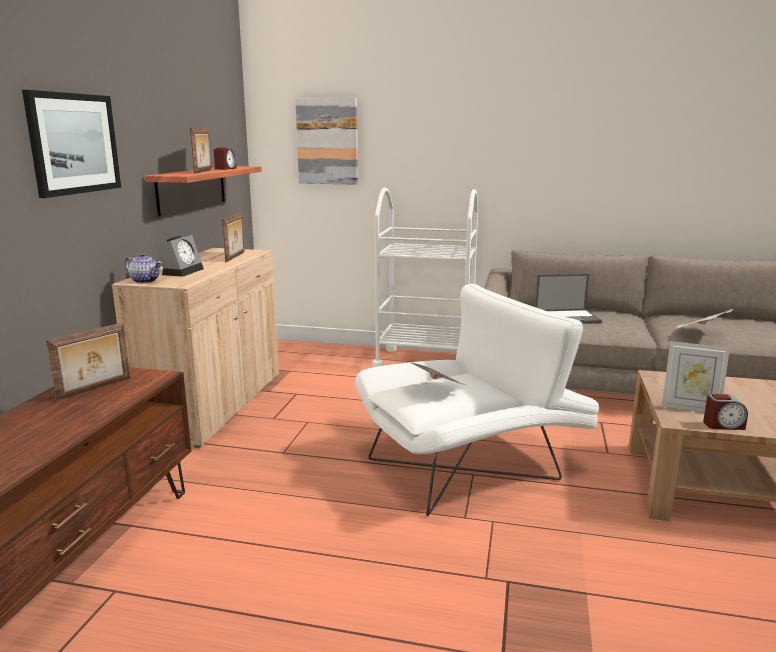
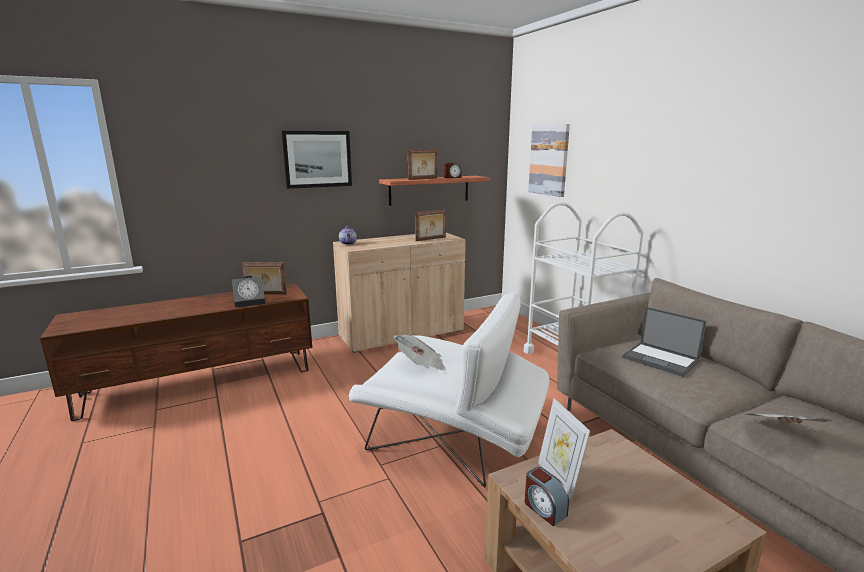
camera: 50 degrees right, 0 degrees up
(182, 271) = (379, 242): alarm clock -> alarm clock (250, 302)

